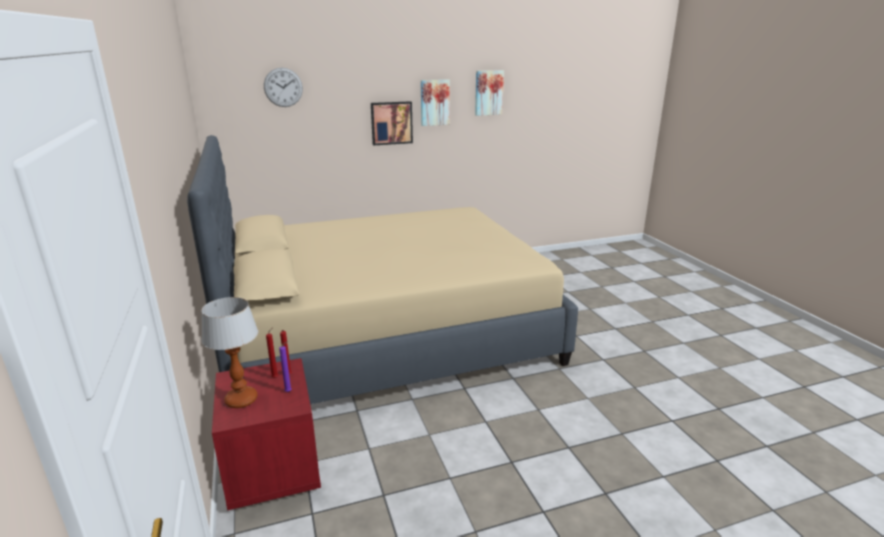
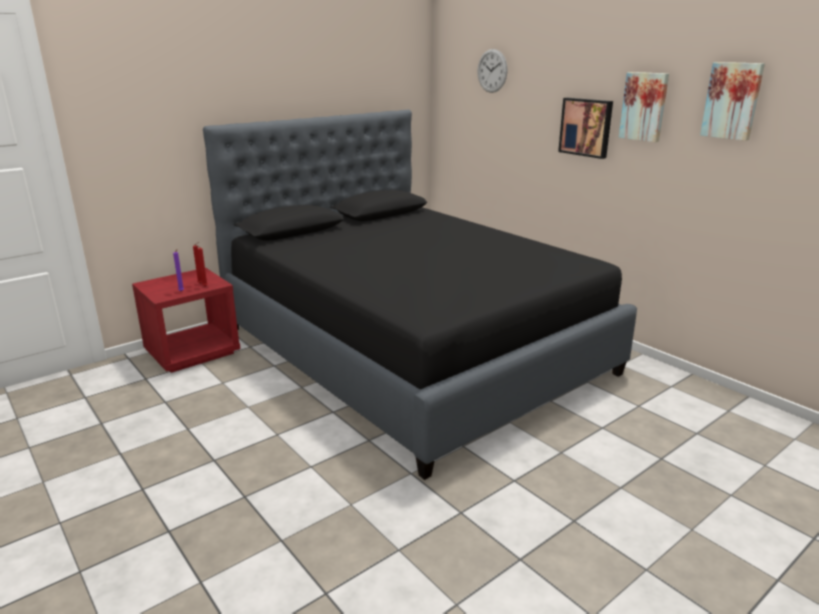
camera: 70 degrees right, 0 degrees up
(242, 399) = (170, 281): table lamp -> none
(386, 334) = (412, 349): beige bed -> black bed

